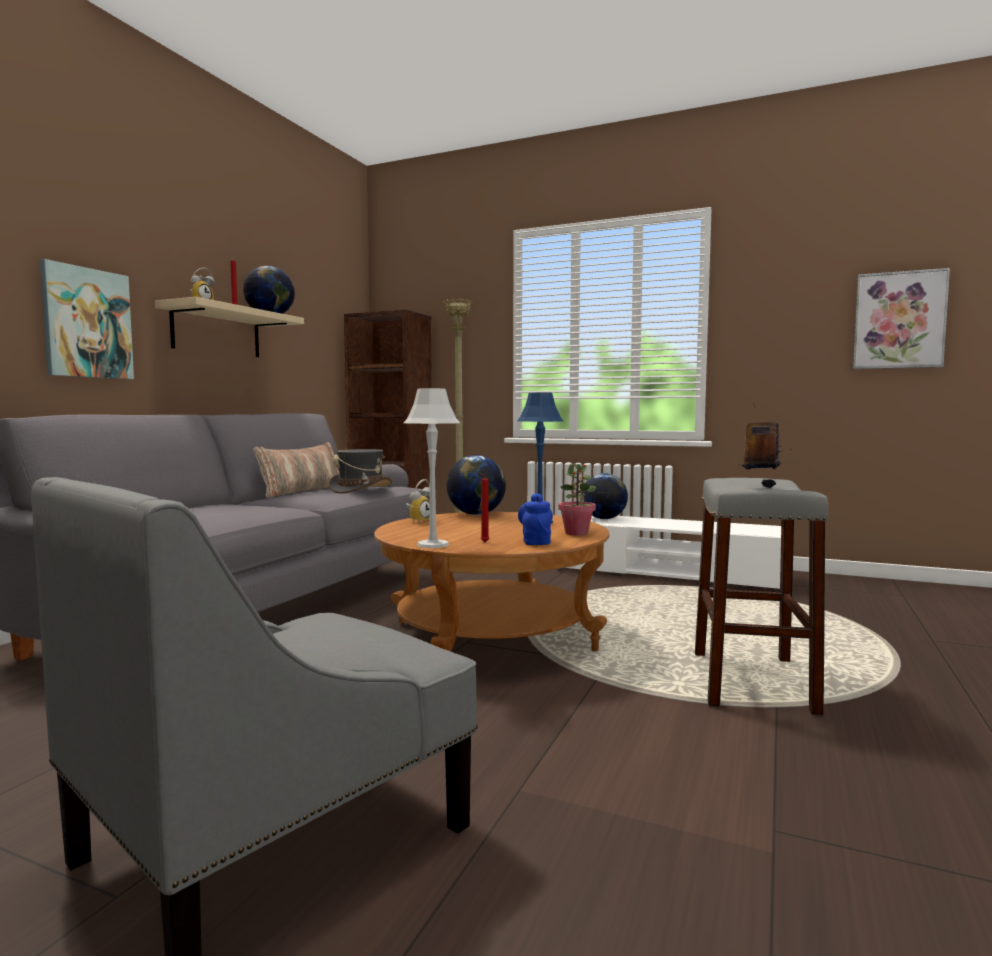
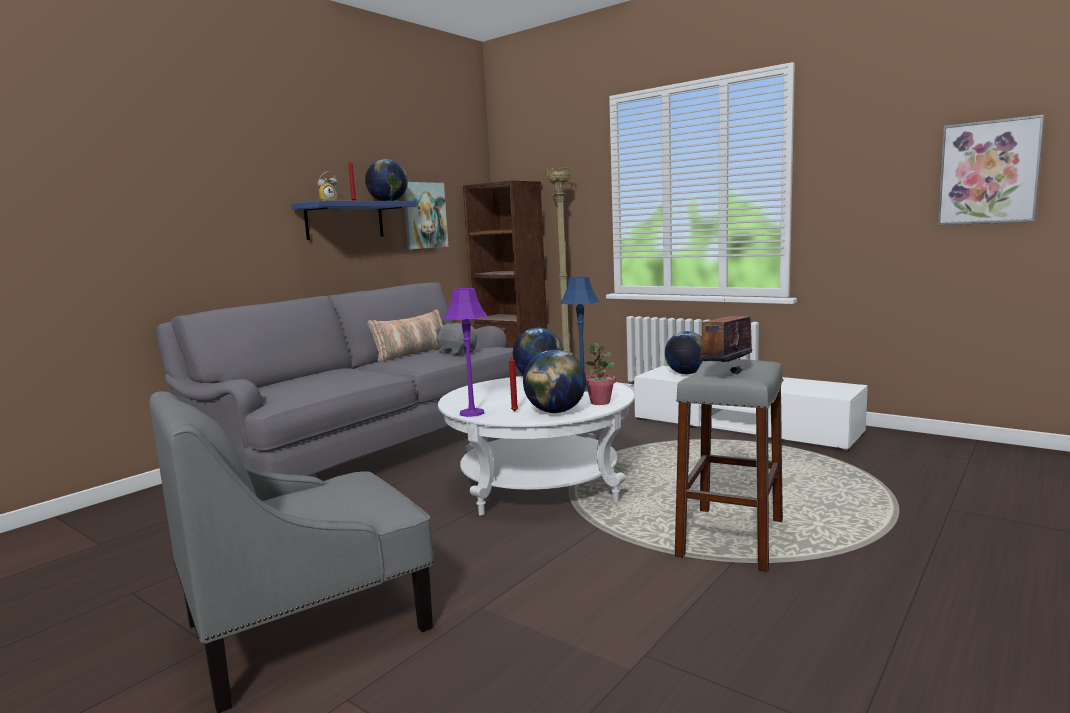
camera: 15 degrees right, 5 degrees up
(87, 323) = (239, 230): picture -> picture (424, 215)
(217, 332) = (345, 220): beige shelf -> blue shelf
(361, 489) = (457, 352): grey hat -> grey plush toy
(418, 521) = (485, 386): alarm clock -> none
(433, 544) = (472, 413): grey table lamp -> purple table lamp
(491, 636) = (540, 484): brown coffee table -> white coffee table
(536, 542) = (555, 412): blue teapot -> globe

